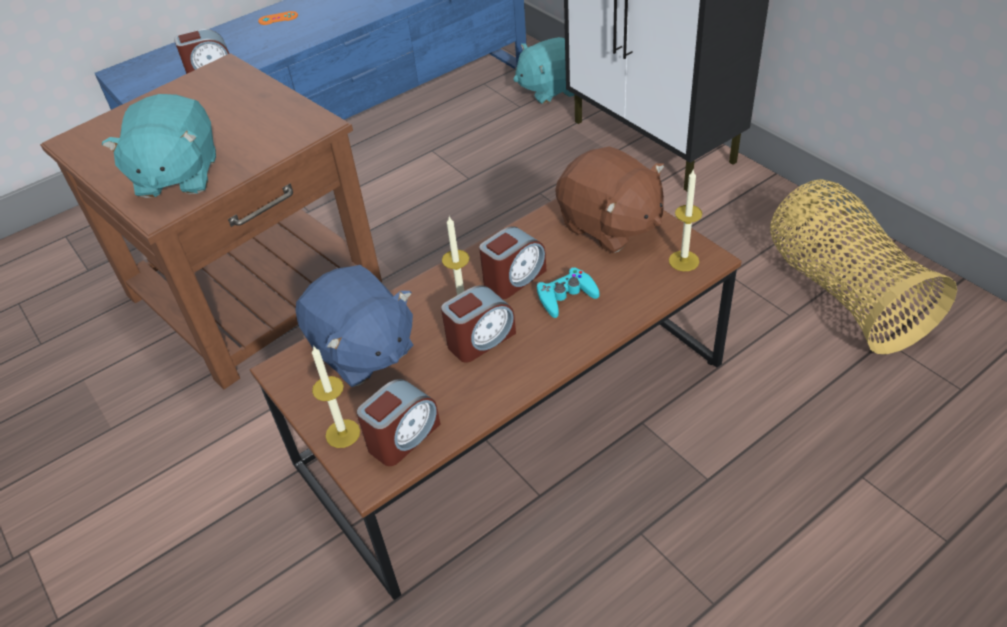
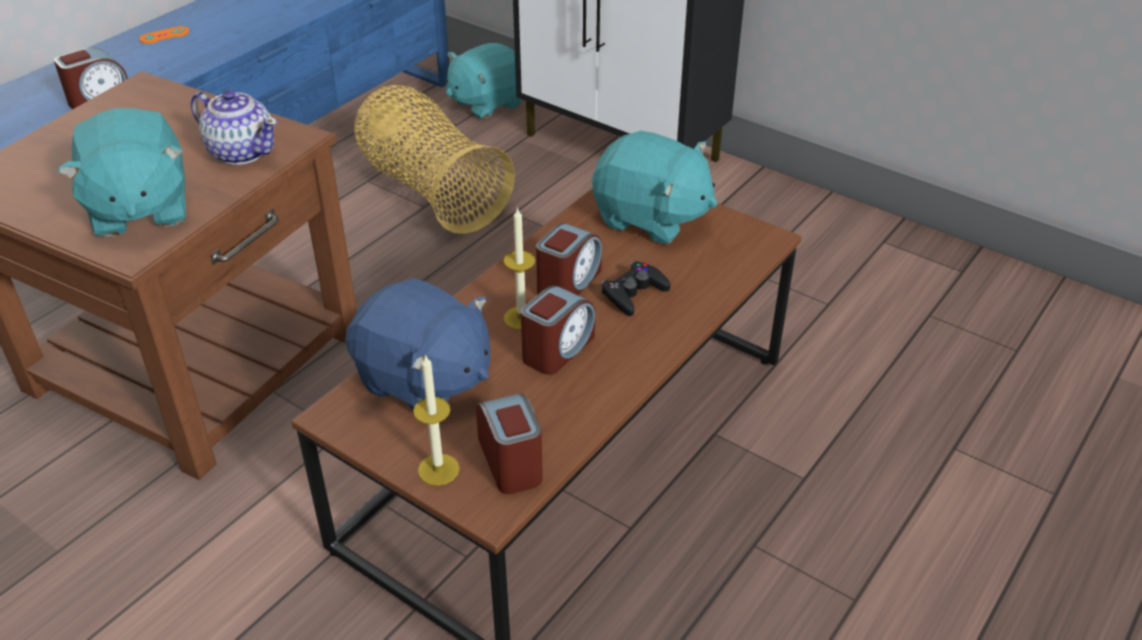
camera: 20 degrees left, 5 degrees down
(272, 133) = (242, 151): none -> teapot
(403, 437) = (511, 461): alarm clock -> alarm clock turned 45 degrees counterclockwise
(566, 296) = (633, 293): turquoise game controller -> black game controller
(609, 226) = (651, 218): brown plush toy -> turquoise plush toy
(683, 261) = (743, 243): candle -> none
(843, 293) = (872, 275): basket -> basket (432, 191)

